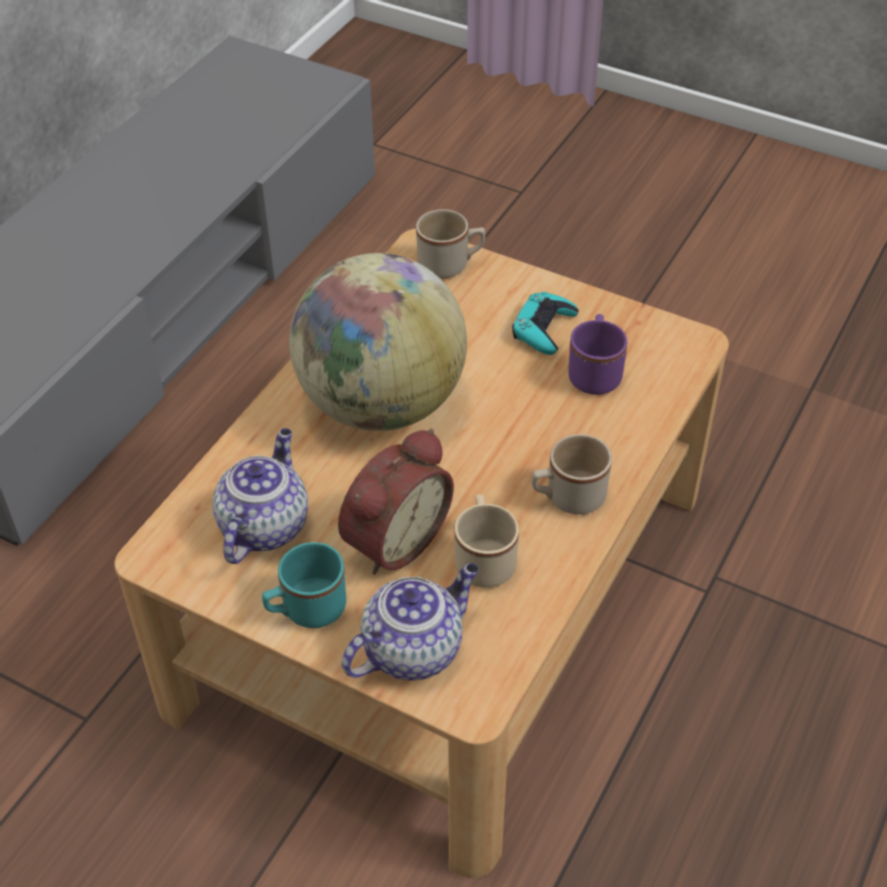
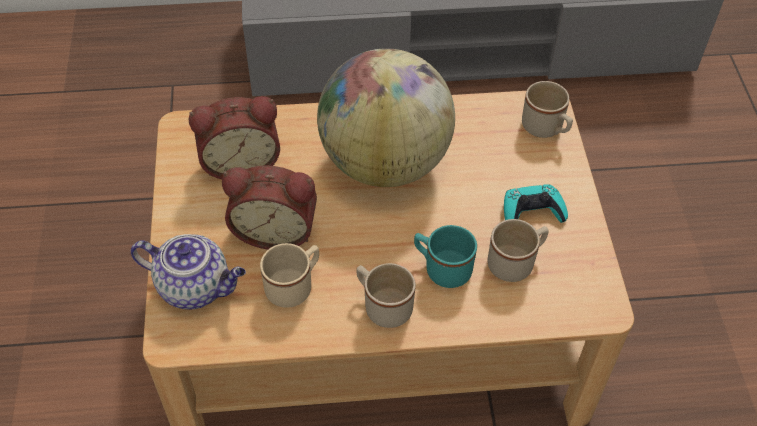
camera: 55 degrees right, 5 degrees up
(264, 525) = (240, 162): teapot -> alarm clock
(306, 610) = (189, 218): turquoise mug -> turquoise mug (442, 268)
(595, 372) = (516, 262): purple mug -> beige mug

